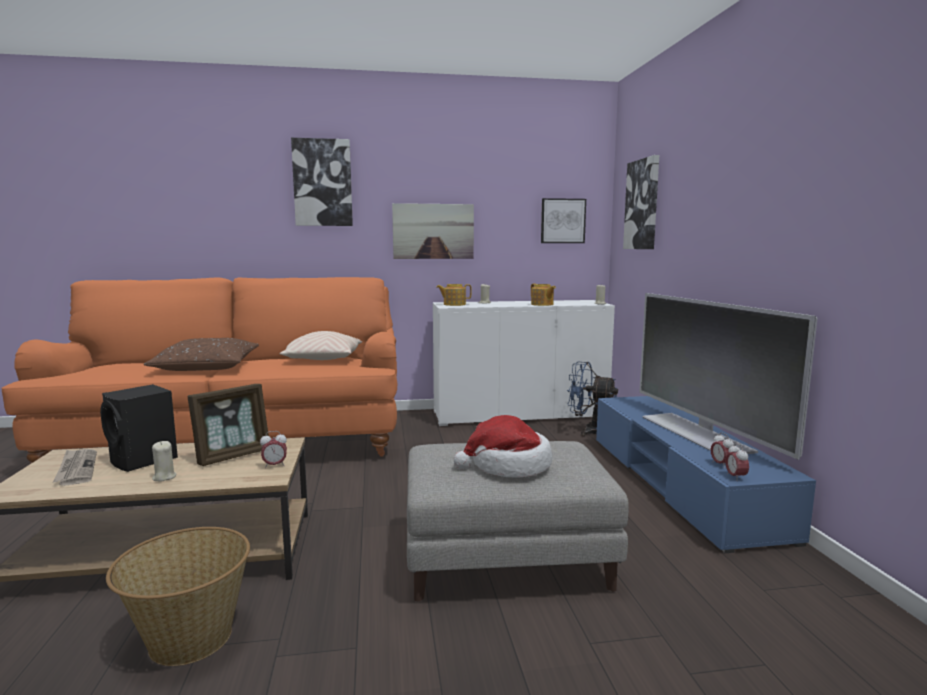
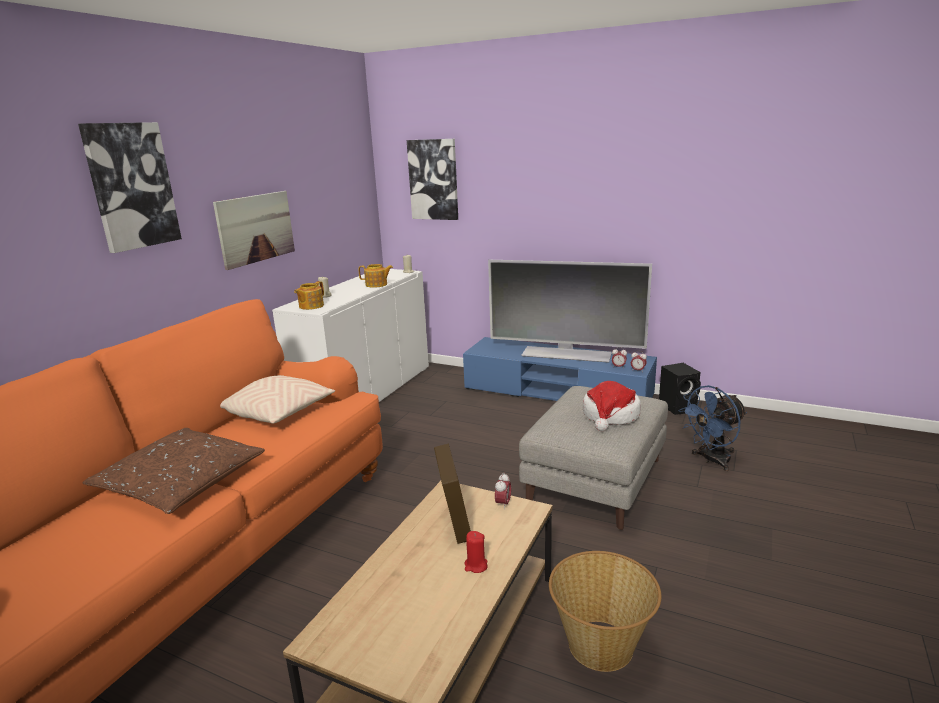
camera: 55 degrees left, 10 degrees up
(76, 469) = (389, 626): newspaper -> none
(144, 460) = (410, 577): black speaker -> black speaker (678, 407)
(164, 477) = (476, 566): beige candle -> red candle
(562, 221) = (349, 196): picture -> none
(589, 431) = (440, 383): blue fan -> blue fan (711, 460)

